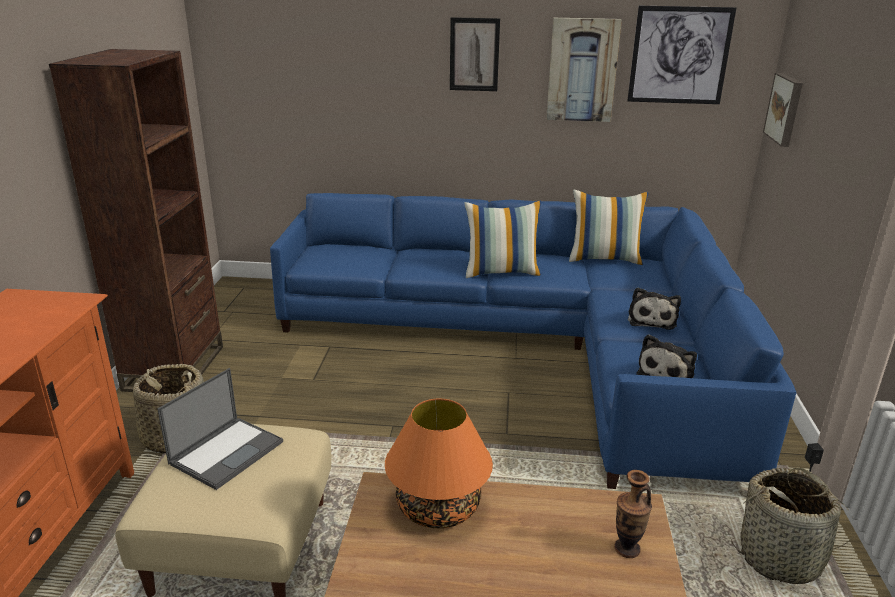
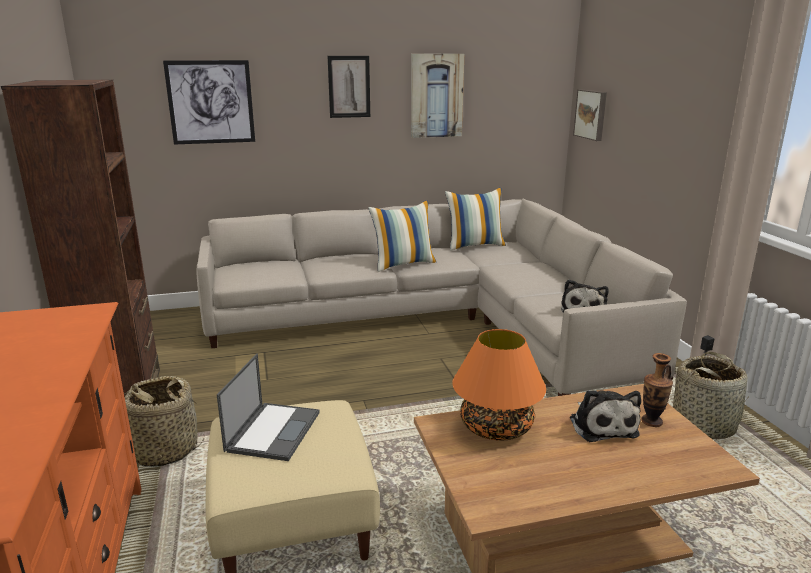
camera: 20 degrees left, 5 degrees down
(536, 345) = (438, 322): blue sofa -> beige sofa
(651, 319) = (542, 278): plush toy -> plush toy (602, 425)
(679, 55) = (507, 81): picture -> picture (210, 102)

